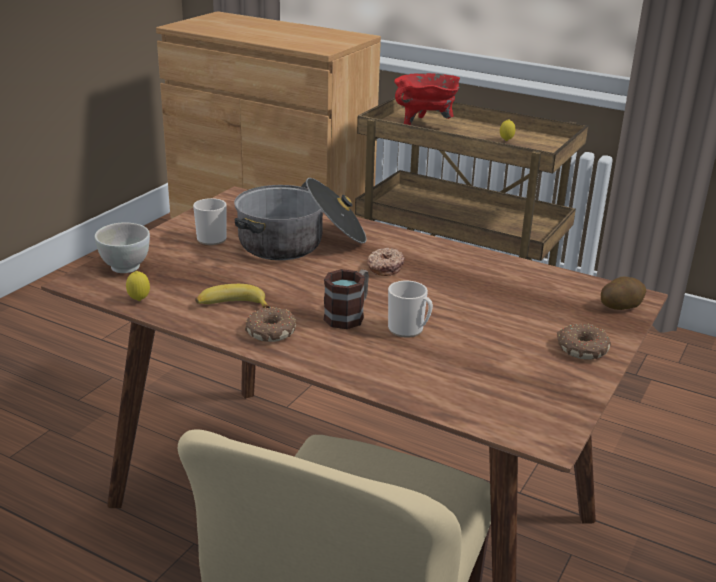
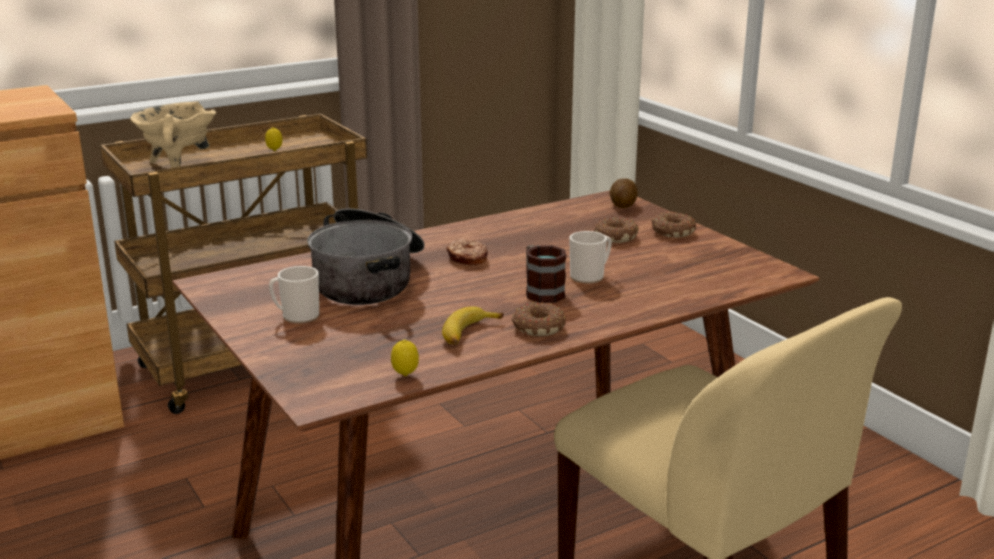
camera: 60 degrees left, 5 degrees down
(125, 268) = (315, 370): white bowl -> none
(425, 126) = (178, 166): red cooking pot -> beige cooking pot
(526, 321) = (615, 236): none -> donut

